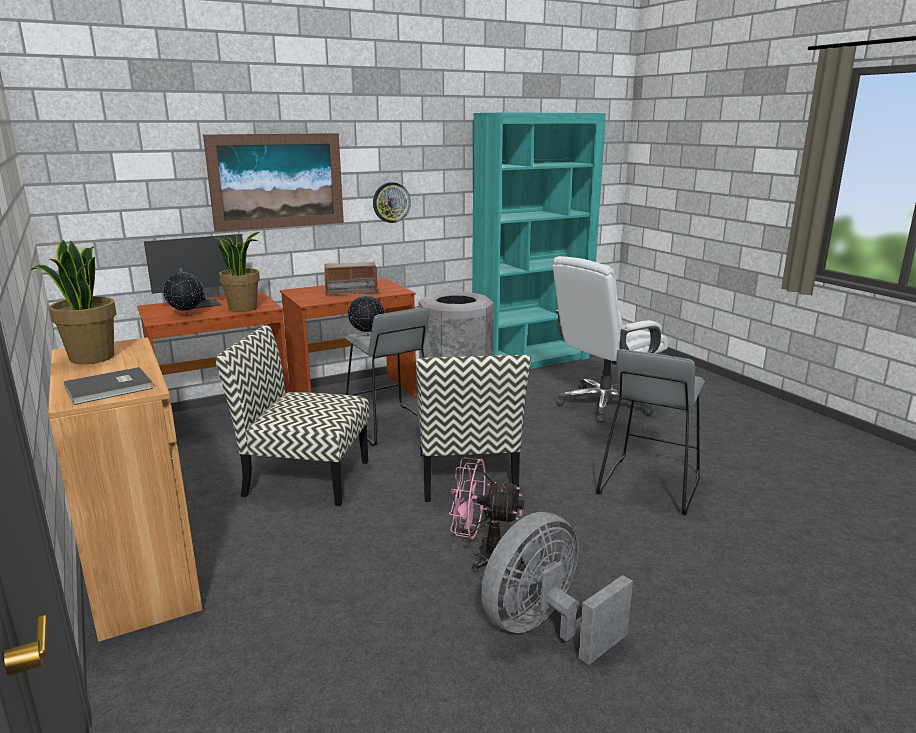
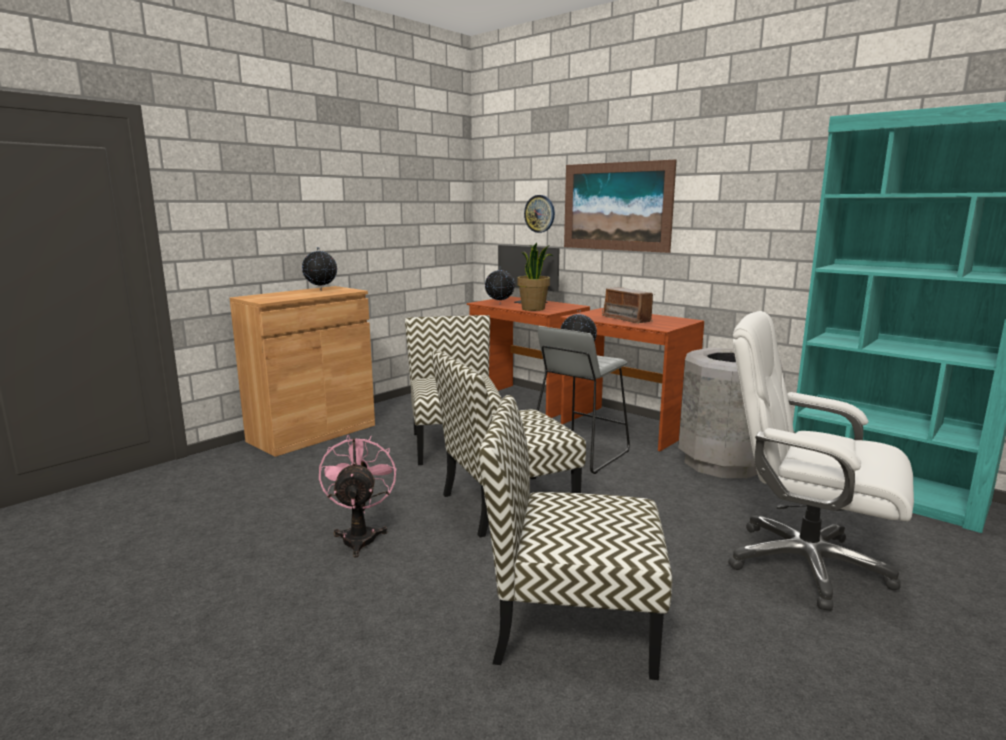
camera: 70 degrees right, 5 degrees down
(91, 357) = (321, 290): potted plant -> globe
(110, 388) = (265, 297): grey book -> none
(391, 202) = (726, 236): wall clock -> wall clock (540, 213)
(544, 628) = (251, 581): grey fan -> none
(648, 485) = (571, 624): grey stool -> chair

